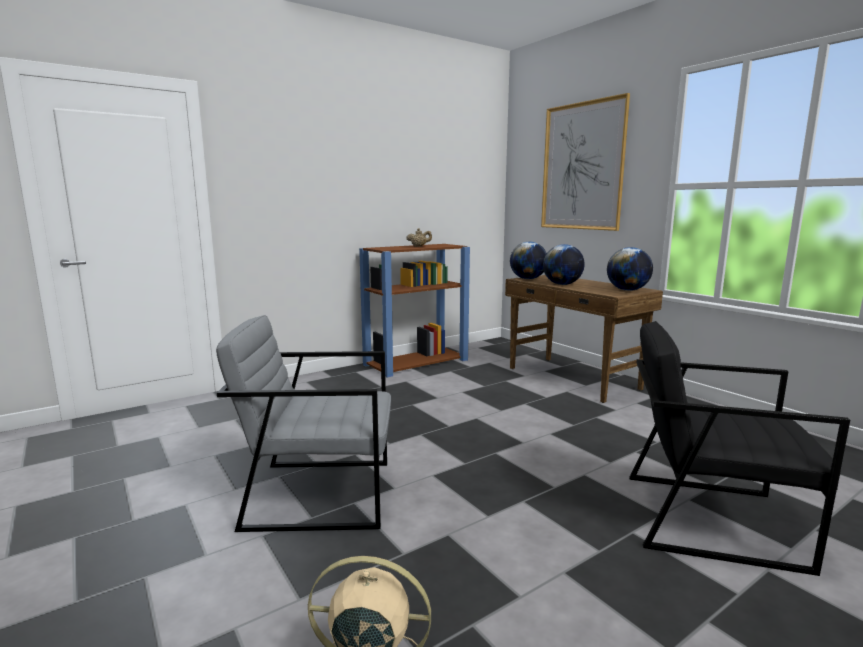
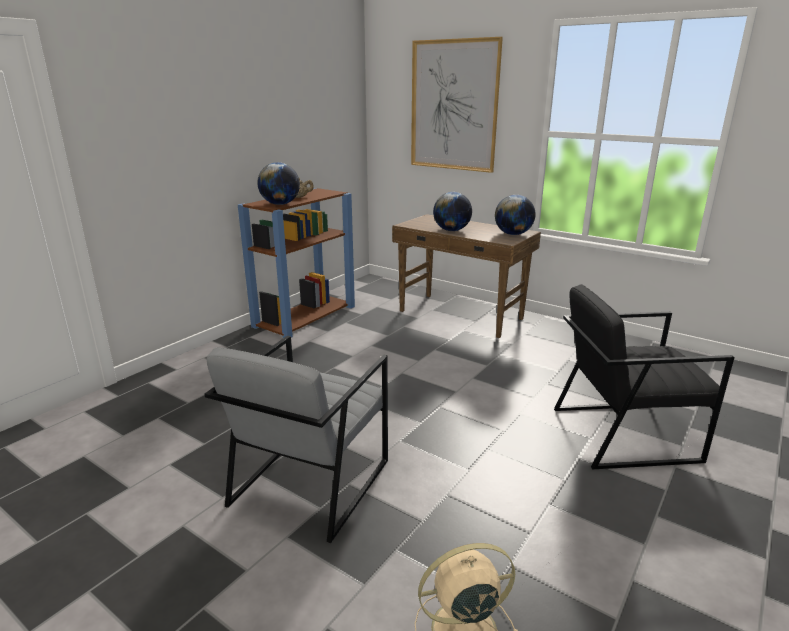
camera: 20 degrees left, 10 degrees up
(319, 493) = (310, 482): grey armchair -> grey armchair turned 45 degrees counterclockwise
(528, 279) = (413, 224): globe -> globe (280, 204)

